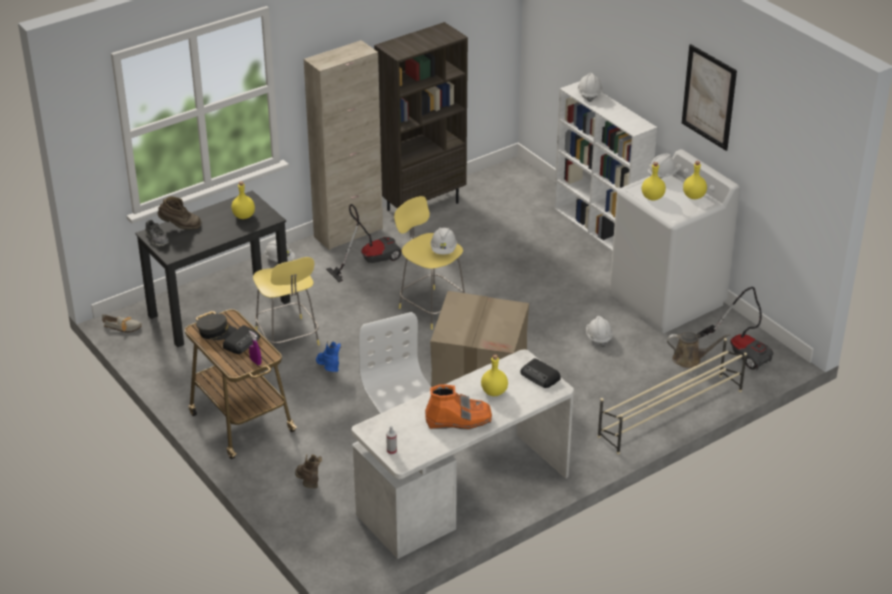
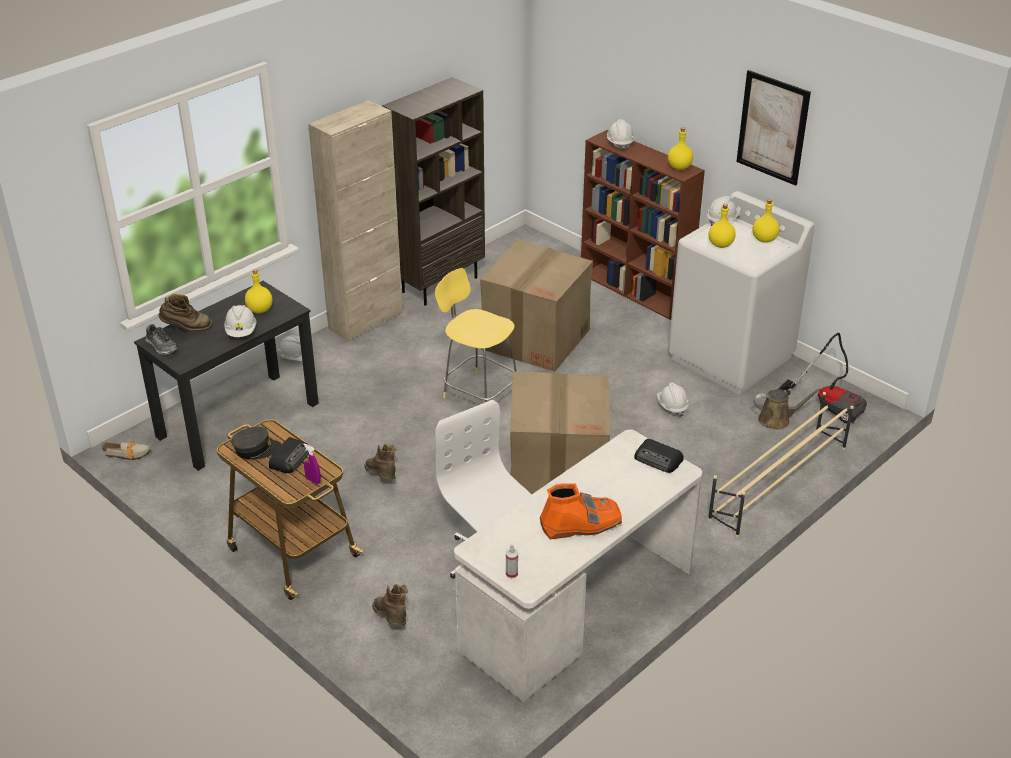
camera: 10 degrees left, 0 degrees up
(288, 339) = (326, 447): yellow stool -> none
(329, 370) = (382, 477): blue boot -> brown boot
(369, 260) = (396, 348): vacuum cleaner -> none
(443, 249) = (492, 326): white hard hat -> white hard hat (241, 331)
(494, 392) = (612, 484): yellow bottle -> yellow bottle (680, 167)
(496, 264) = (536, 338): none -> cardboard box
(600, 229) = (635, 291): white bookcase -> brown bookcase

